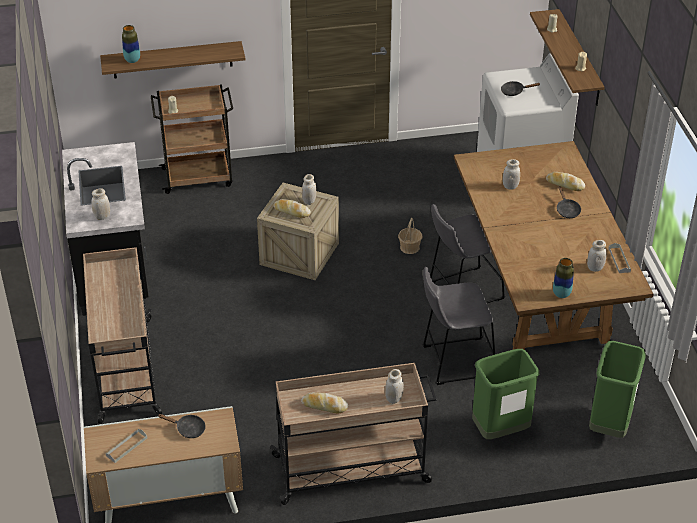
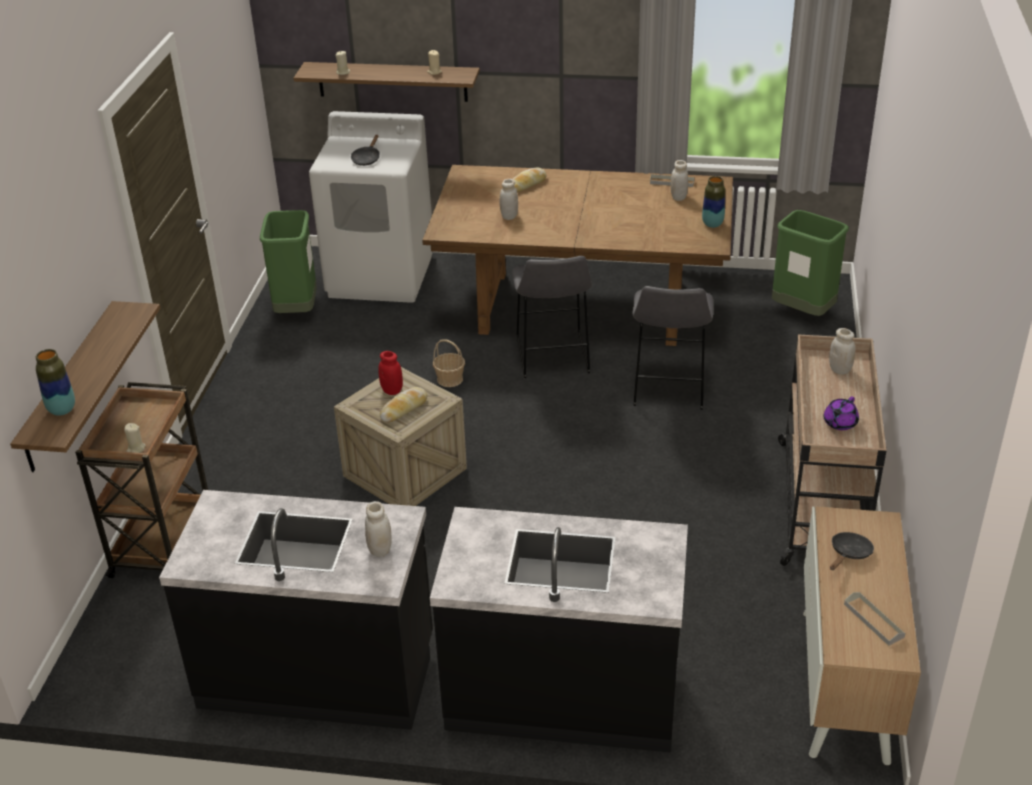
camera: 70 degrees left, 5 degrees down
(125, 371) = (563, 693): beige cart -> black counter
(309, 201) = (392, 390): white jar -> red jar
(324, 405) = (839, 423): bread -> purple teapot
(500, 430) = (789, 381): green trash can -> green trash can (297, 310)
(567, 210) = (572, 192): black frying pan -> none

